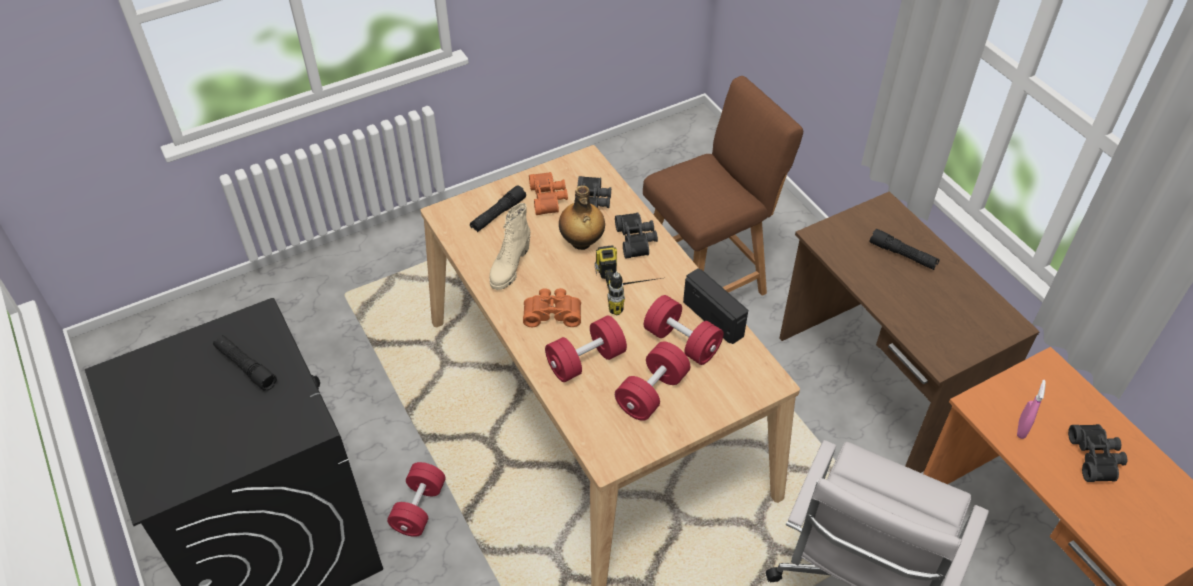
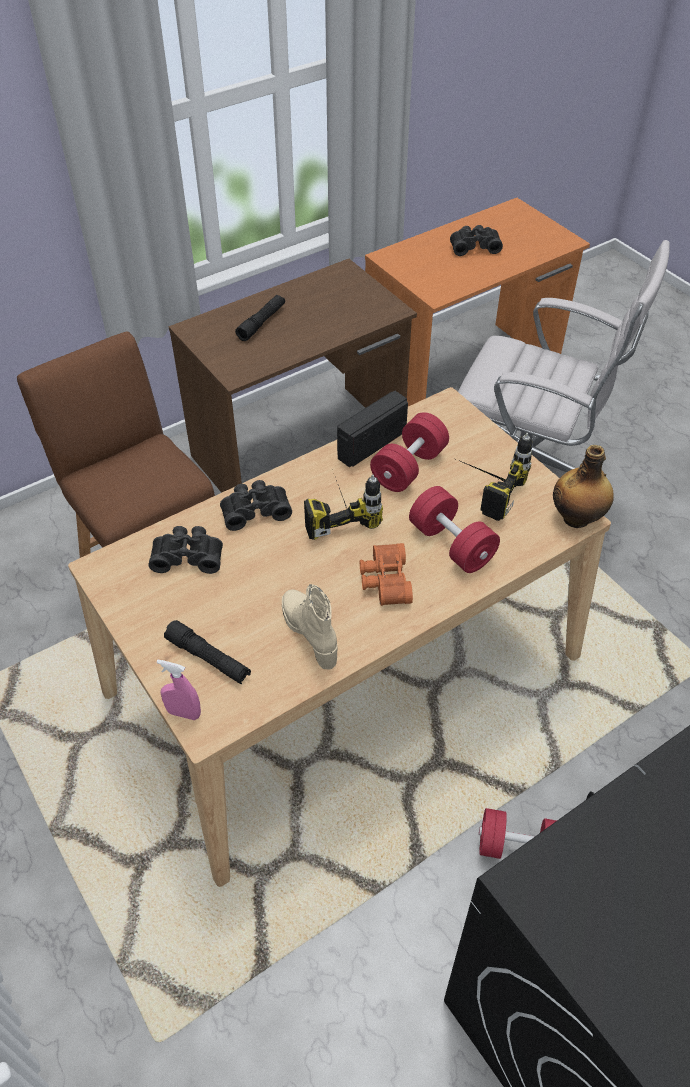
camera: 95 degrees left, 0 degrees up
(246, 367) = (624, 877): black flashlight -> none
(509, 267) = (311, 633): beige boot -> beige boot turned 135 degrees counterclockwise
(549, 198) = (176, 603): orange binoculars -> none
(581, 242) = (261, 562): bottle -> bottle (577, 518)
(652, 393) = (482, 488): red dumbbell -> power drill
(1021, 429) = (456, 276): pink spray bottle -> pink spray bottle (183, 713)

